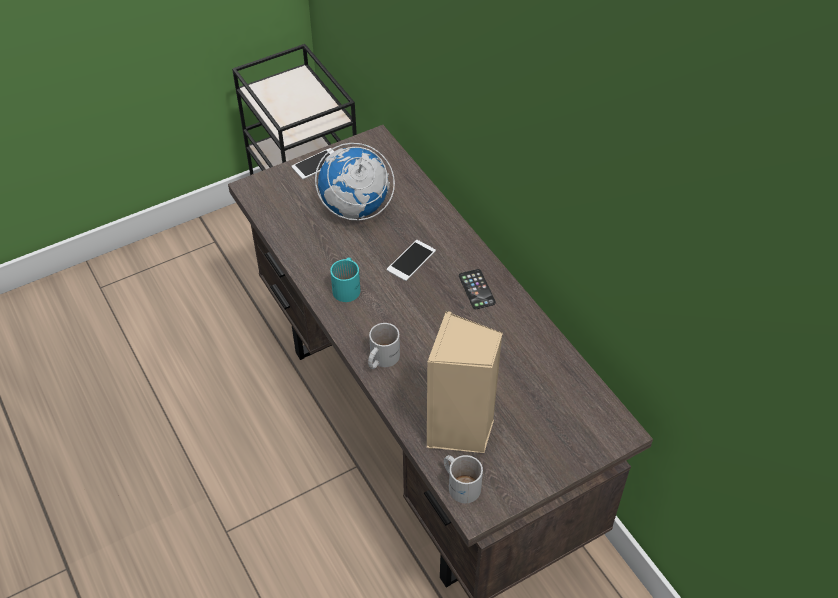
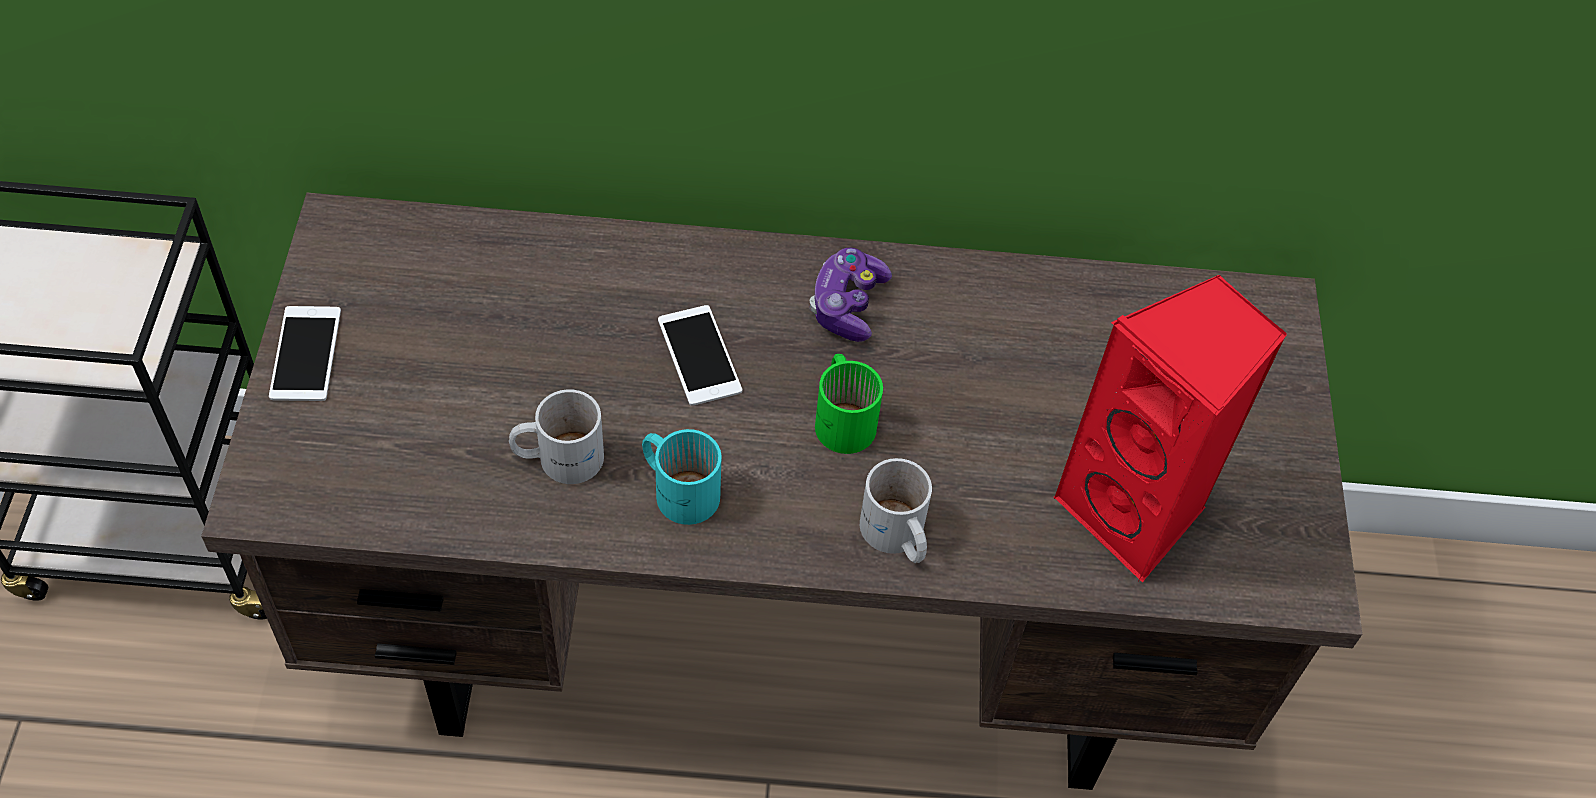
camera: 60 degrees left, 5 degrees up
(355, 209) = (490, 363): globe -> none
(422, 316) = (845, 416): none -> green mug
(460, 430) = (1136, 512): beige speaker -> red speaker
(461, 483) = (1245, 577): white mug -> white mug (558, 456)
(476, 289) = (847, 305): phone -> game controller

